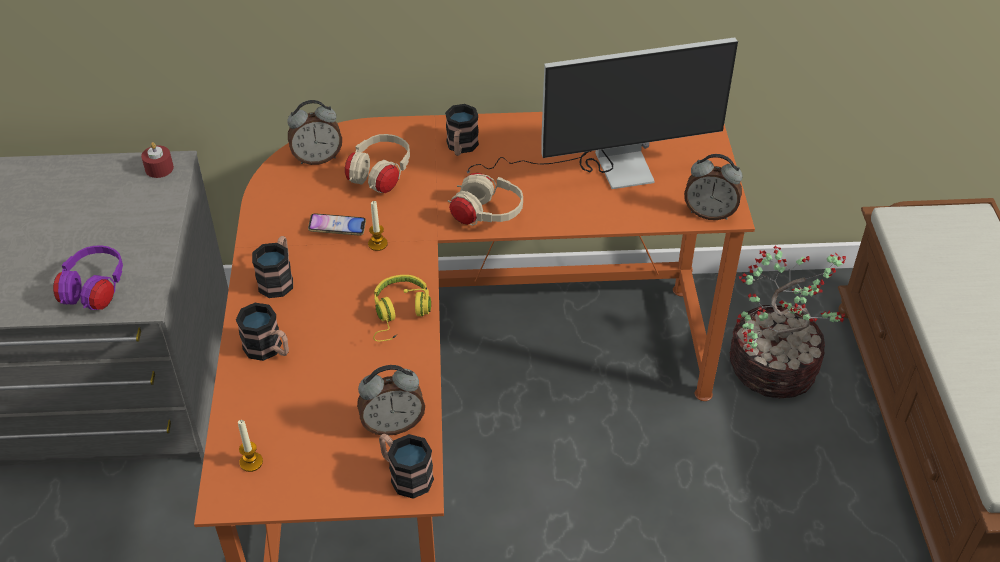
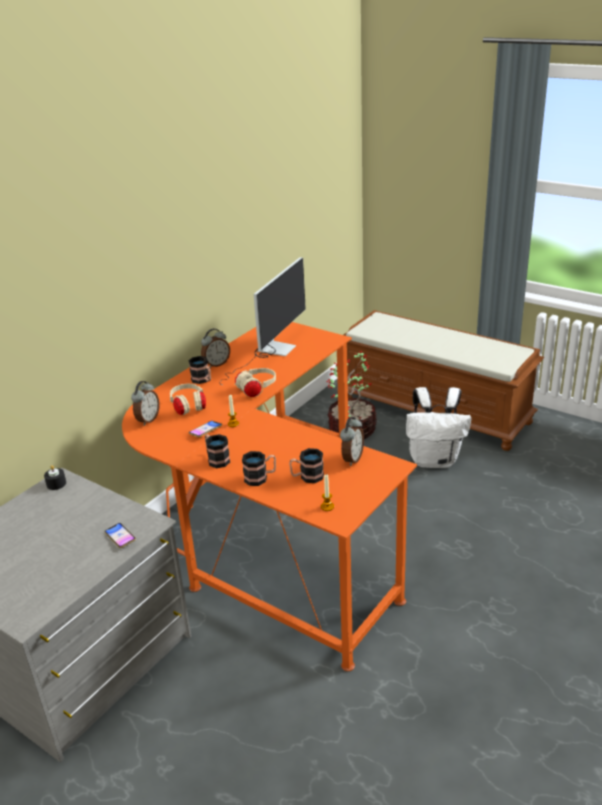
camera: 50 degrees left, 15 degrees down
(95, 291) = (120, 537): purple headphones -> phone
(159, 168) = (56, 484): red candle -> black candle
(400, 314) = (287, 433): yellow headphones -> none
(405, 475) = (385, 466): mug -> mug (307, 477)
(709, 213) = (330, 342): alarm clock -> alarm clock (216, 364)
(807, 520) = (435, 460): none -> white backpack

